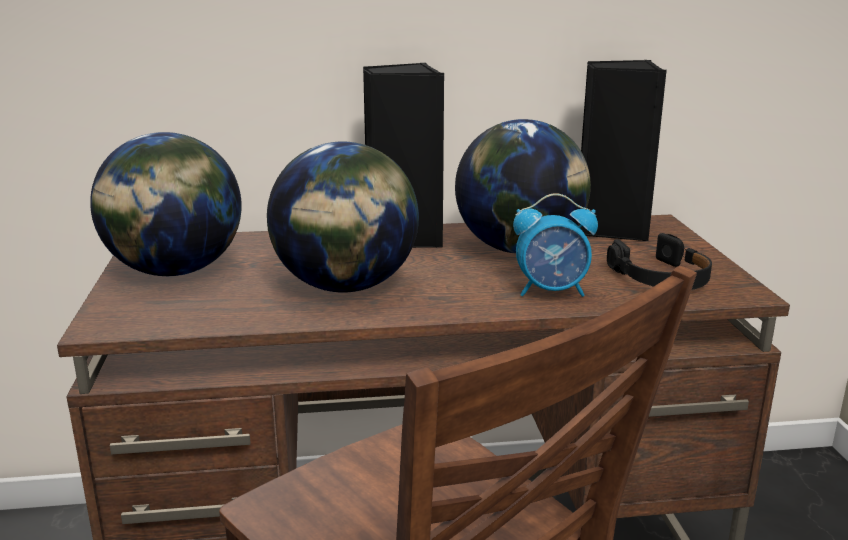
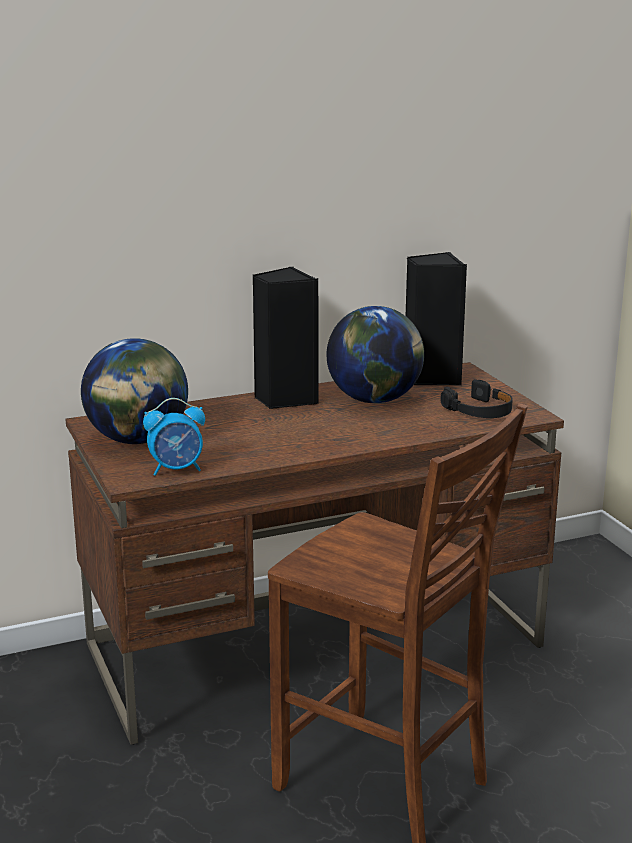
camera: 15 degrees left, 0 degrees up
(346, 287) = (272, 438): globe -> none
(552, 291) = (412, 427): alarm clock -> alarm clock (177, 469)

